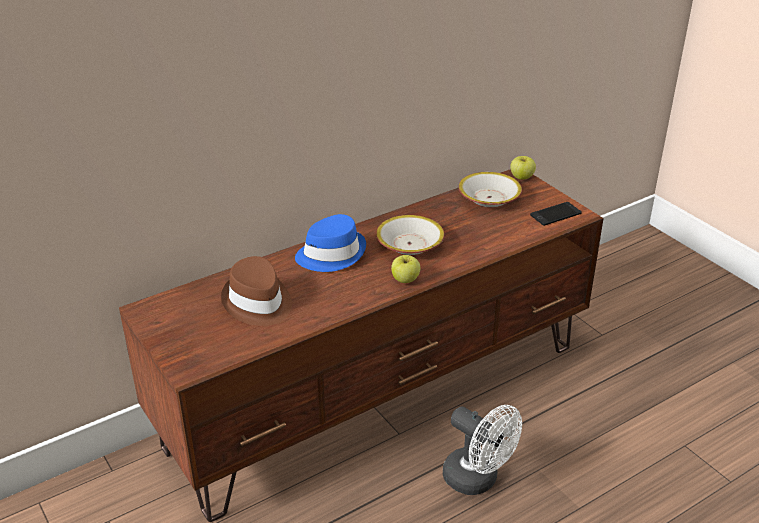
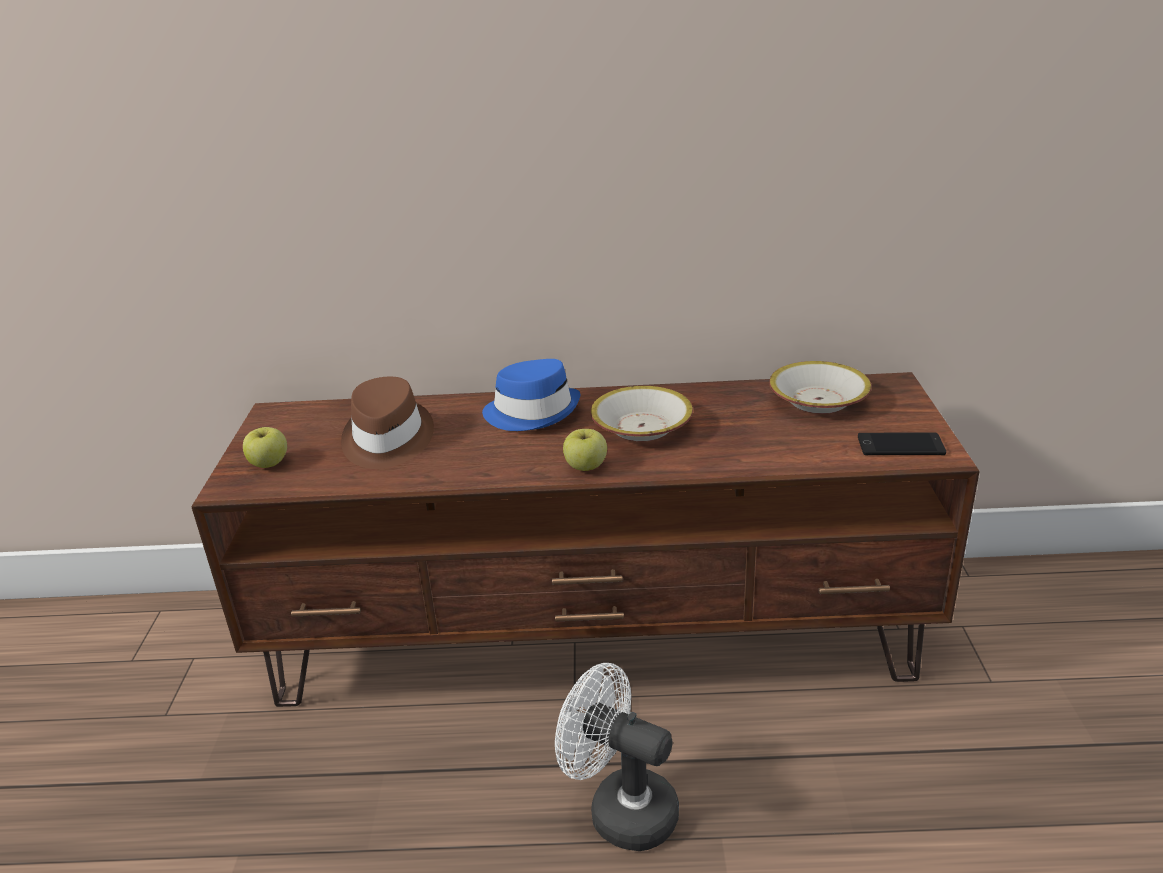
camera: 35 degrees right, 5 degrees down
(478, 480) = (620, 809): white fan -> white fan turned 135 degrees clockwise
(521, 177) = (899, 386): apple -> apple (269, 464)

